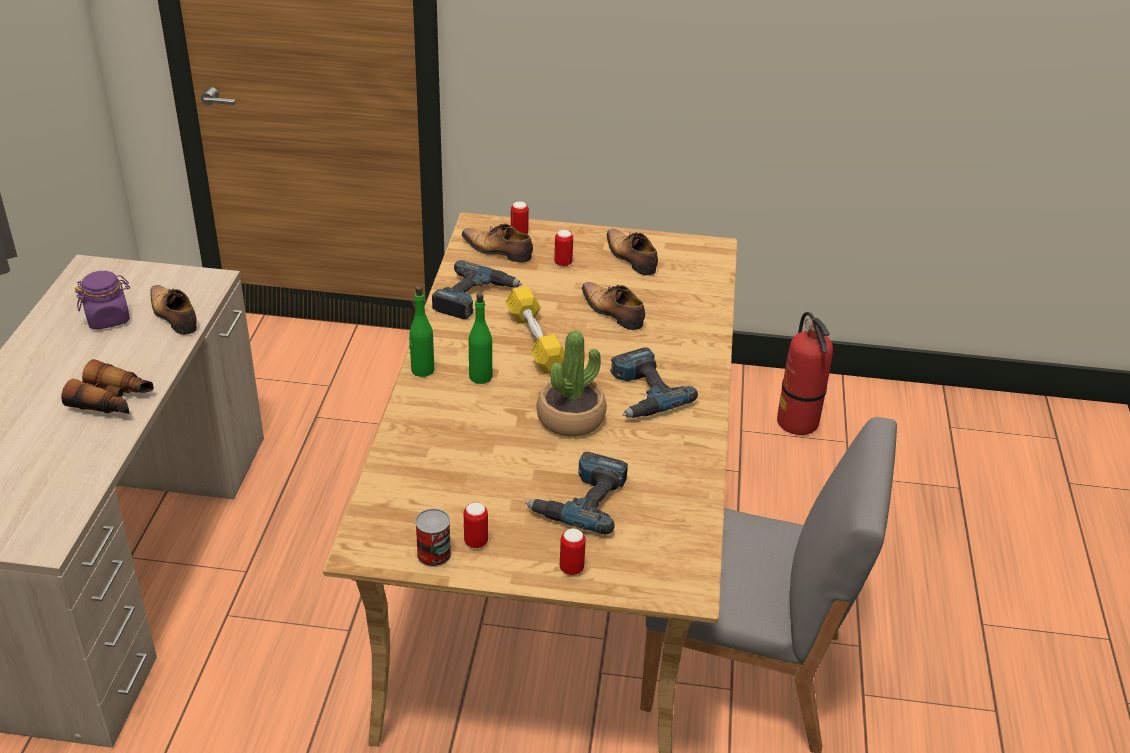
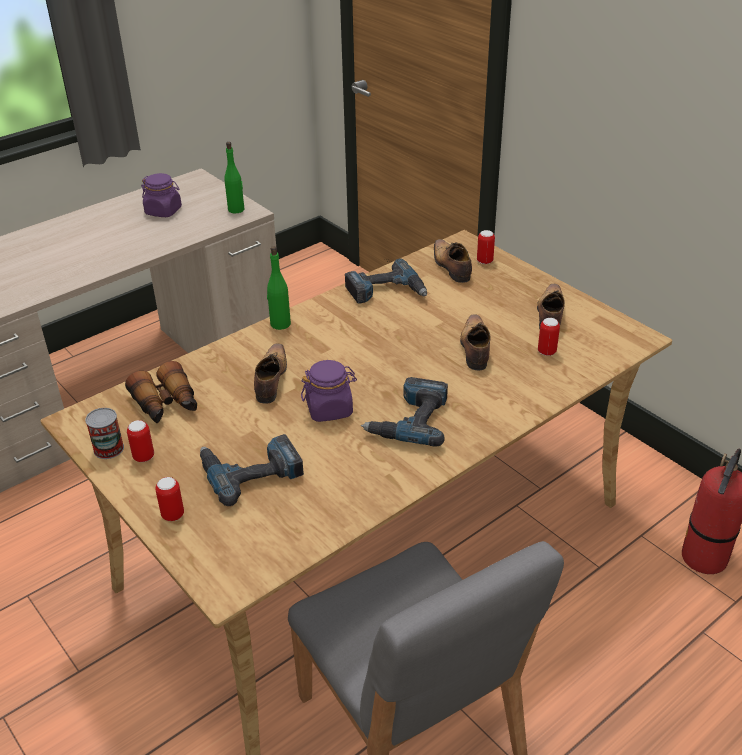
camera: 45 degrees right, 0 degrees up
(113, 401) = (98, 260): binoculars -> binoculars (166, 405)
(173, 316) = (198, 224): shoe -> shoe (271, 379)
(481, 376) = (311, 347): green bottle -> green bottle (236, 209)
(535, 341) = (385, 341): yellow dumbbell -> none
(563, 263) = (488, 295): can -> can (546, 352)
(571, 418) = (329, 409): potted plant -> purple jar

